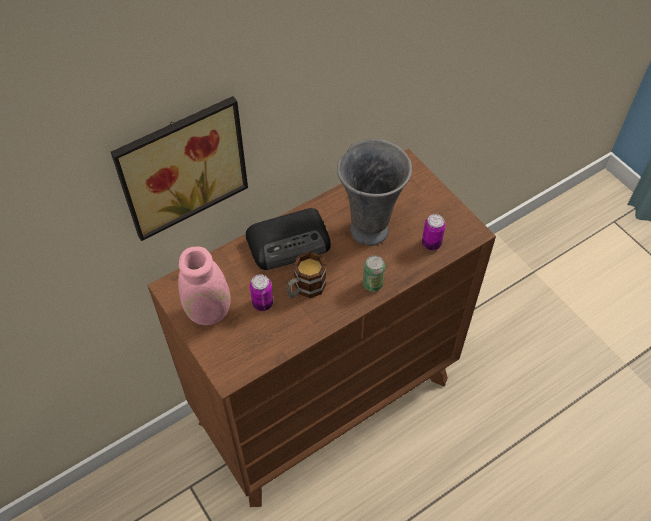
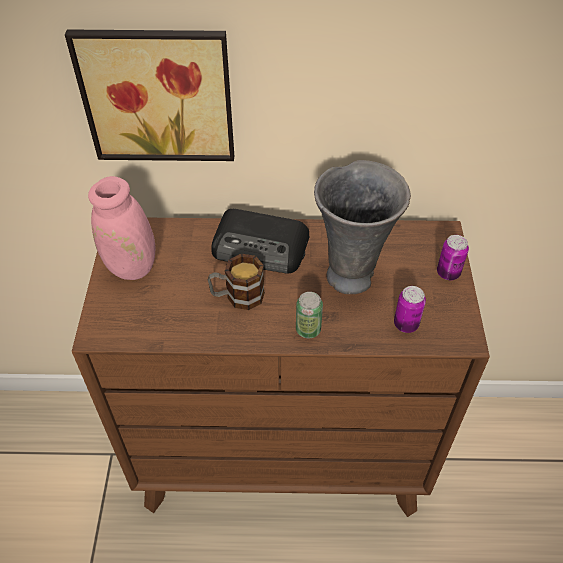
camera: 35 degrees right, 5 degrees down
(262, 303) = (186, 287): can -> can (448, 273)

